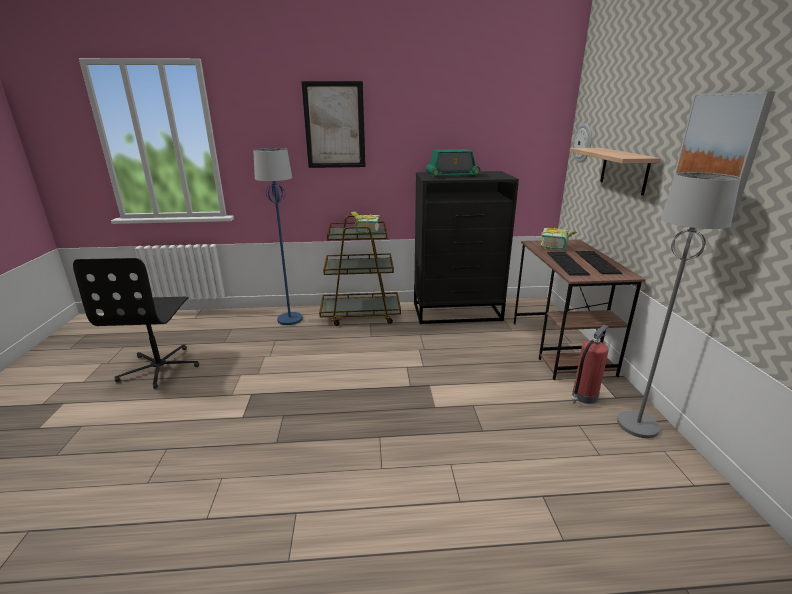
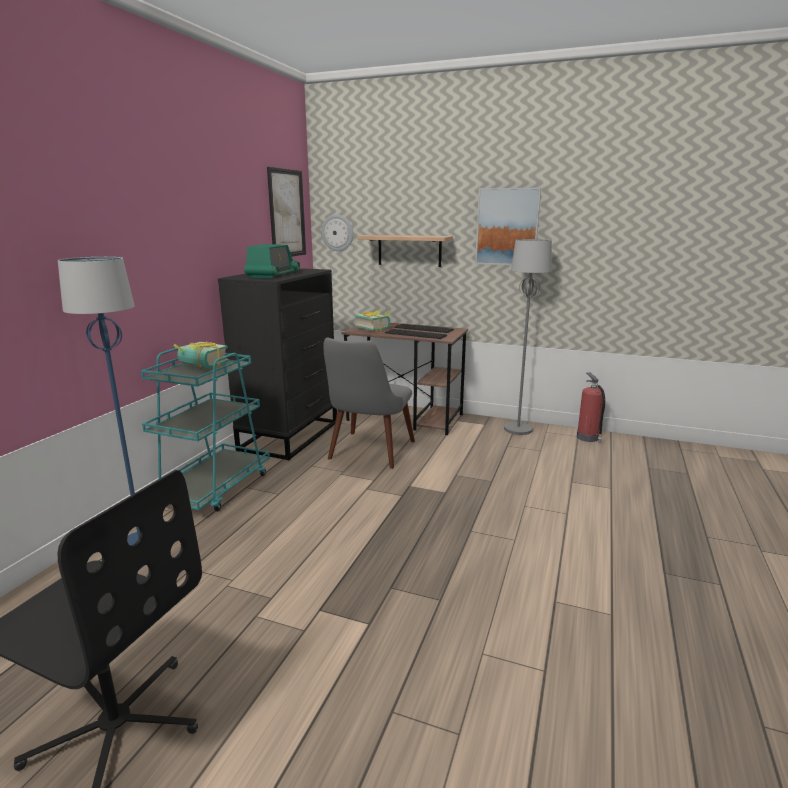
camera: 65 degrees left, 5 degrees down
(334, 125) = (123, 219): picture -> picture (287, 213)
(361, 314) = (214, 488): brown cart -> turquoise cart
(463, 351) = (368, 454): none -> grey chair
(584, 396) = (476, 433): fire extinguisher -> fire extinguisher (588, 438)

